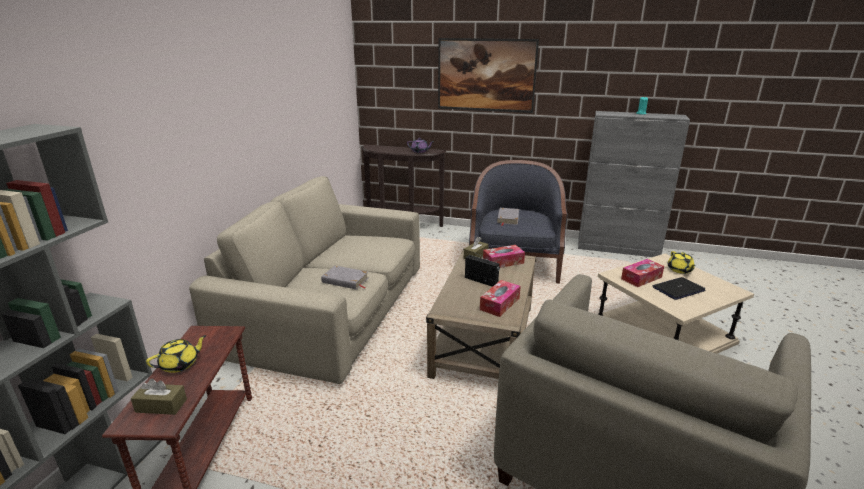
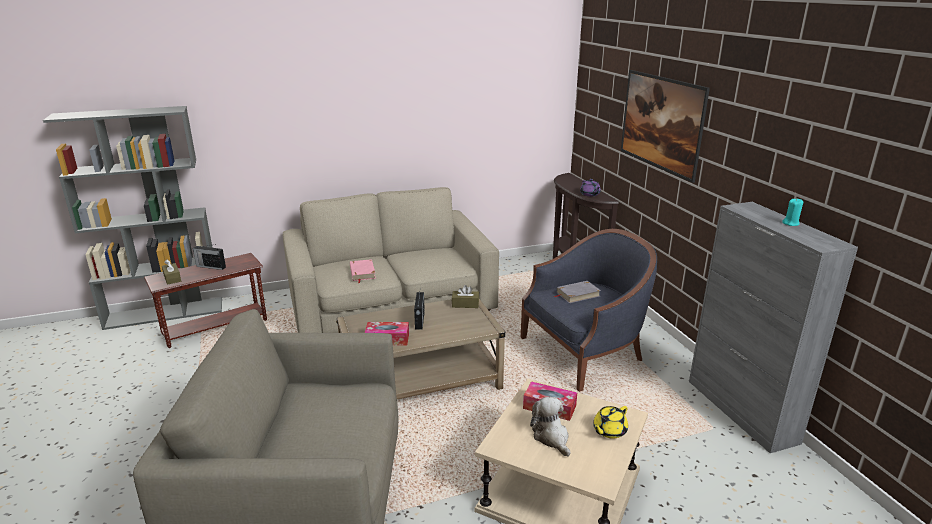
camera: 55 degrees right, 0 degrees up
(180, 364) = (210, 266): yellow teapot -> radio
(345, 280) = (362, 272): grey book -> pink book
(503, 262) = (469, 319): tissue box -> none
(678, 289) = (551, 437): laptop -> plush toy

